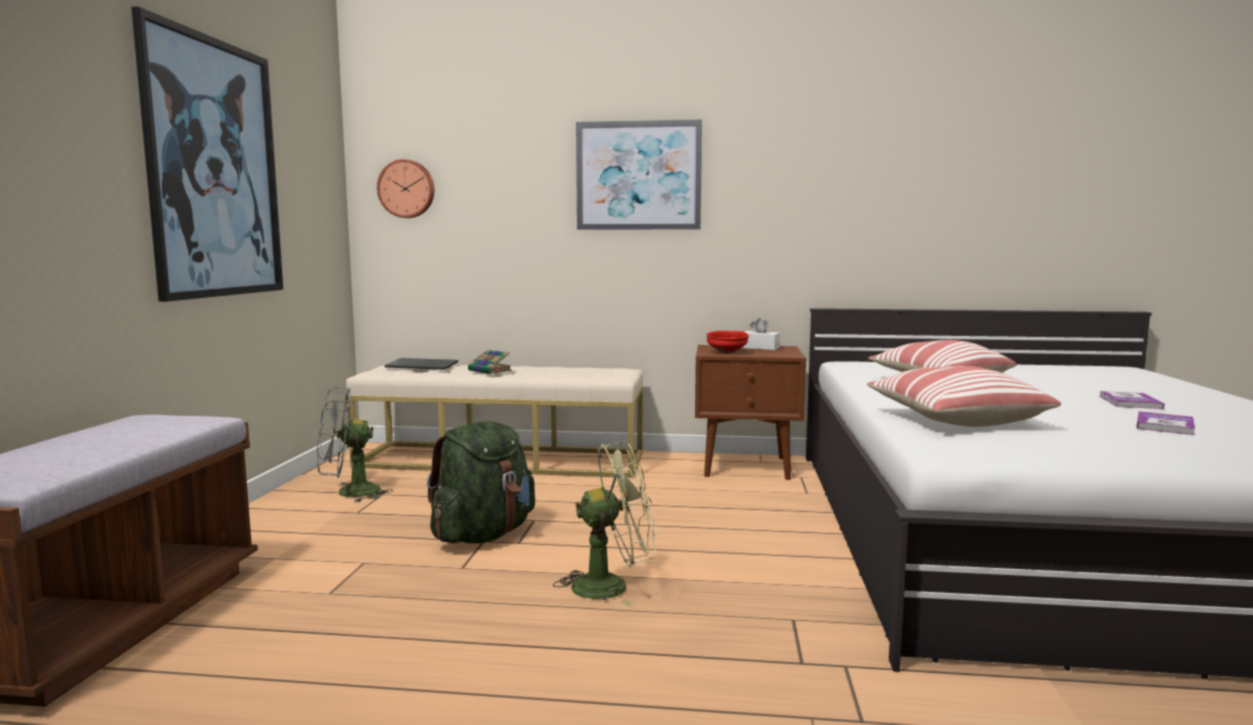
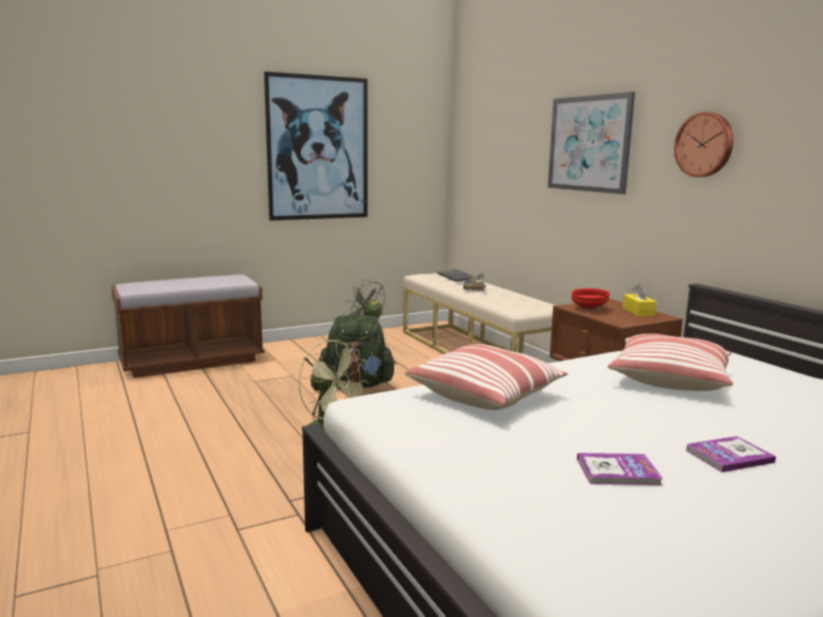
camera: 55 degrees right, 5 degrees up
(407, 189) = (472, 151): wall clock -> wall clock (705, 145)
(759, 348) = (638, 312): white tissue box -> yellow tissue box

